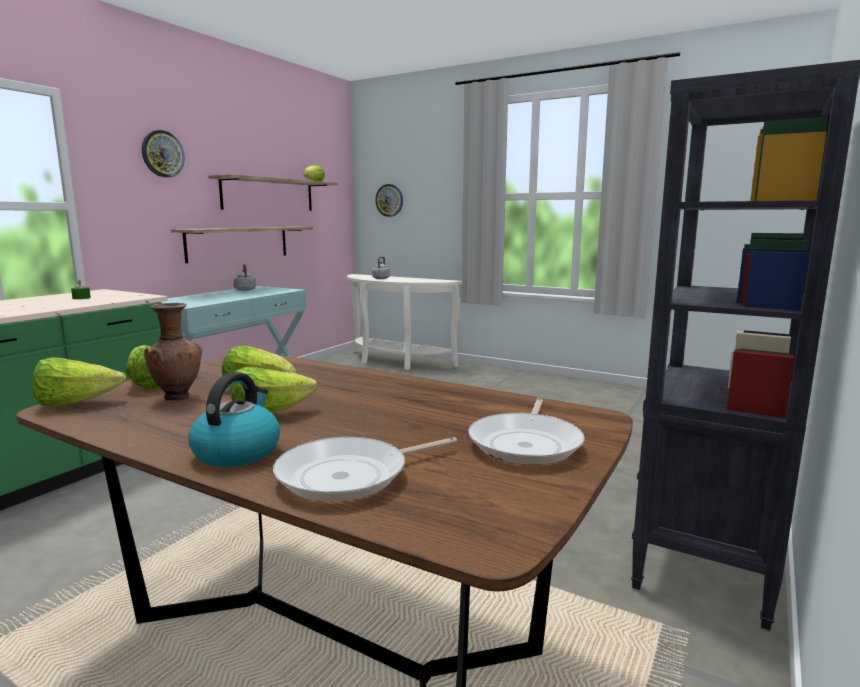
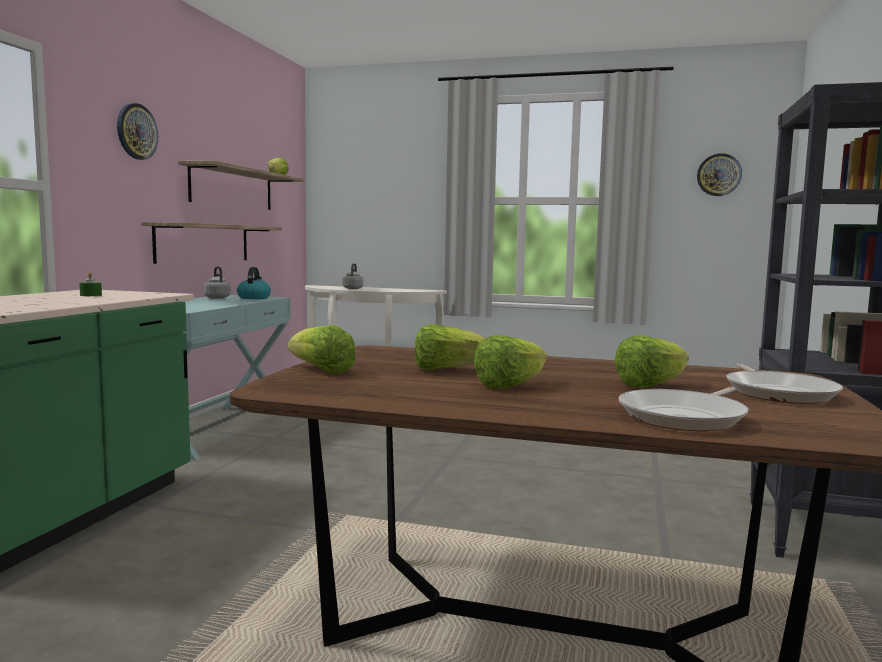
camera: 15 degrees left, 5 degrees down
(76, 403) = (281, 386): lettuce -> lettuce (650, 385)
(177, 397) = (381, 378): brown vase -> none
(237, 452) = (547, 409): kettle -> kettle (254, 298)
(389, 200) = (353, 202): wall clock -> wall clock (719, 175)

